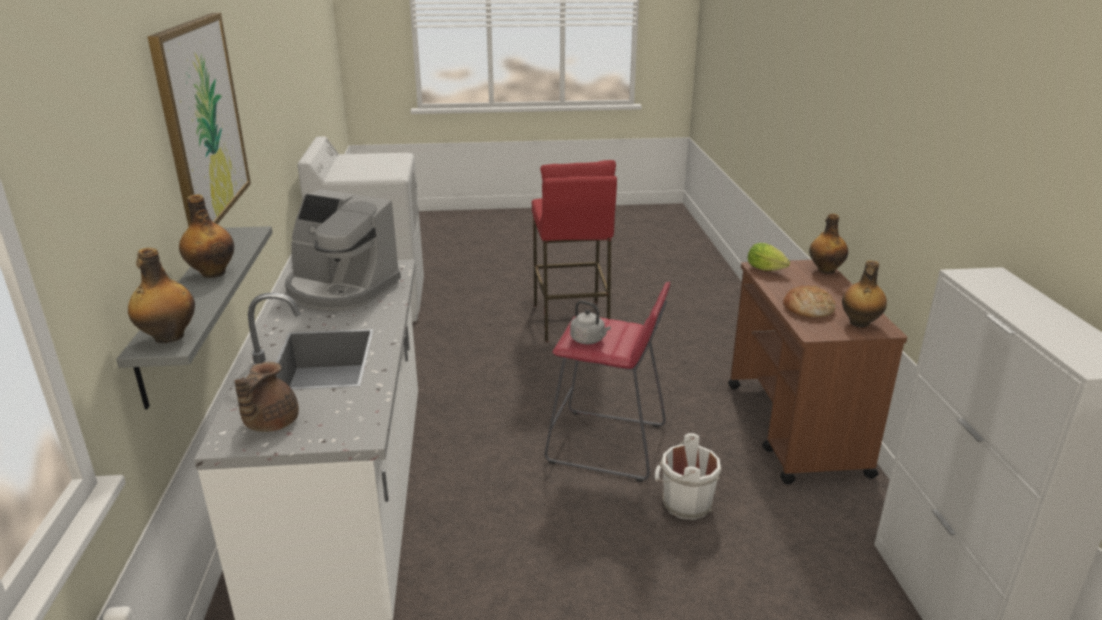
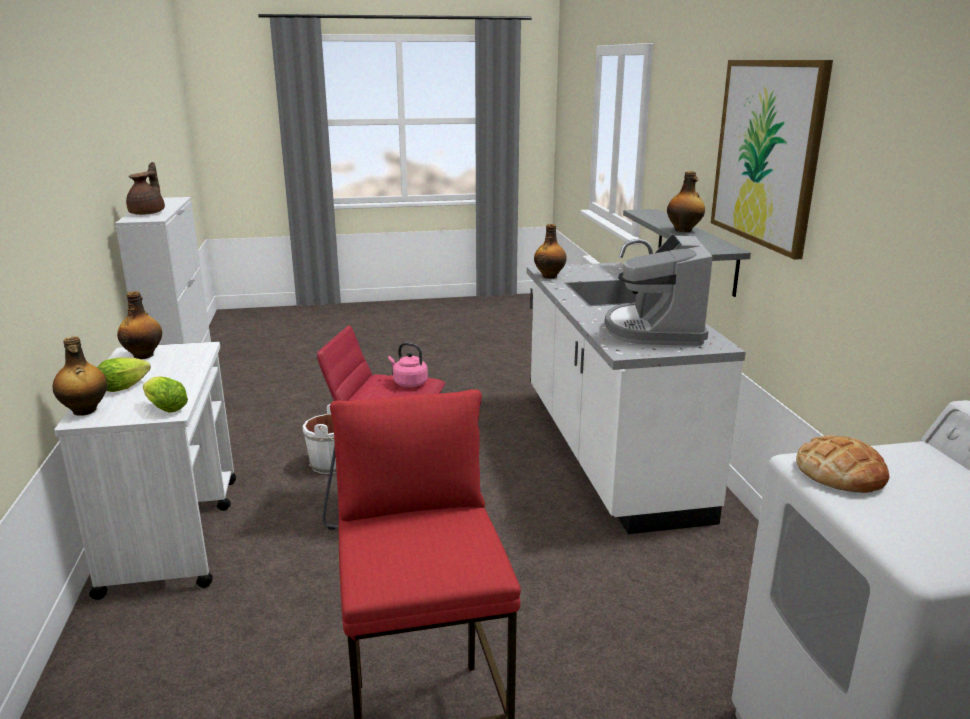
camera: 175 degrees right, 5 degrees down
(168, 337) = (646, 212): bottle -> bottle (550, 276)
(269, 423) = (599, 270): brown teapot -> brown teapot (148, 213)
(341, 289) = (655, 330): coffee machine -> coffee machine turned 105 degrees counterclockwise
(589, 340) = (408, 383): grey kettle -> pink kettle
(795, 429) = (174, 532): brown cart -> white cart
(808, 307) = (175, 367): bread -> bread (841, 473)
(823, 288) = (126, 387): none -> lettuce

